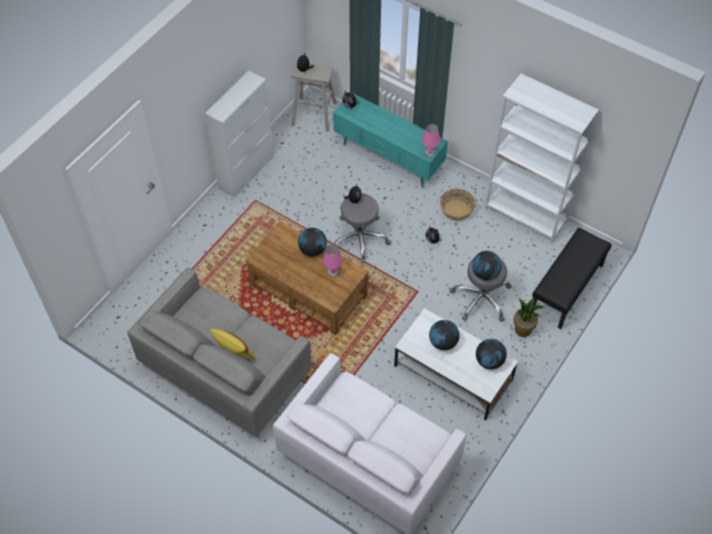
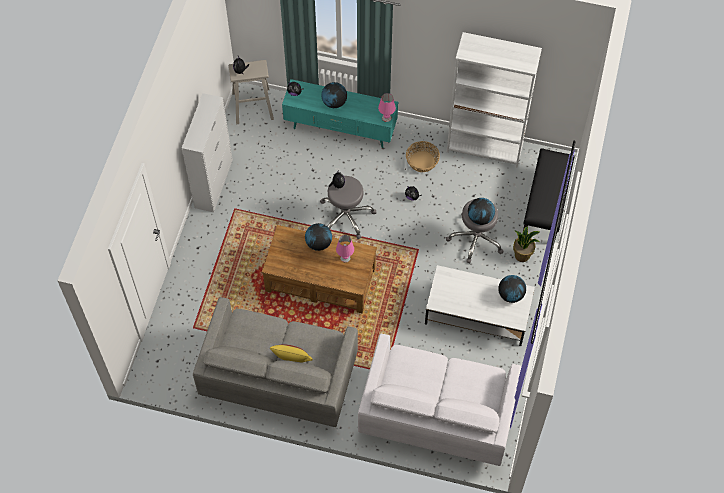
camera: 20 degrees left, 5 degrees up
(443, 342) = (465, 291): globe -> globe (334, 102)

